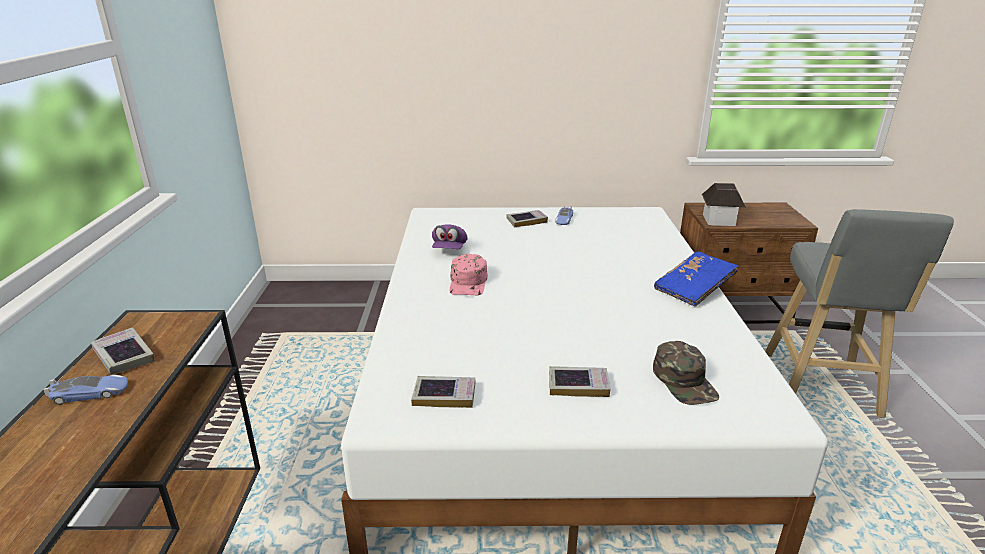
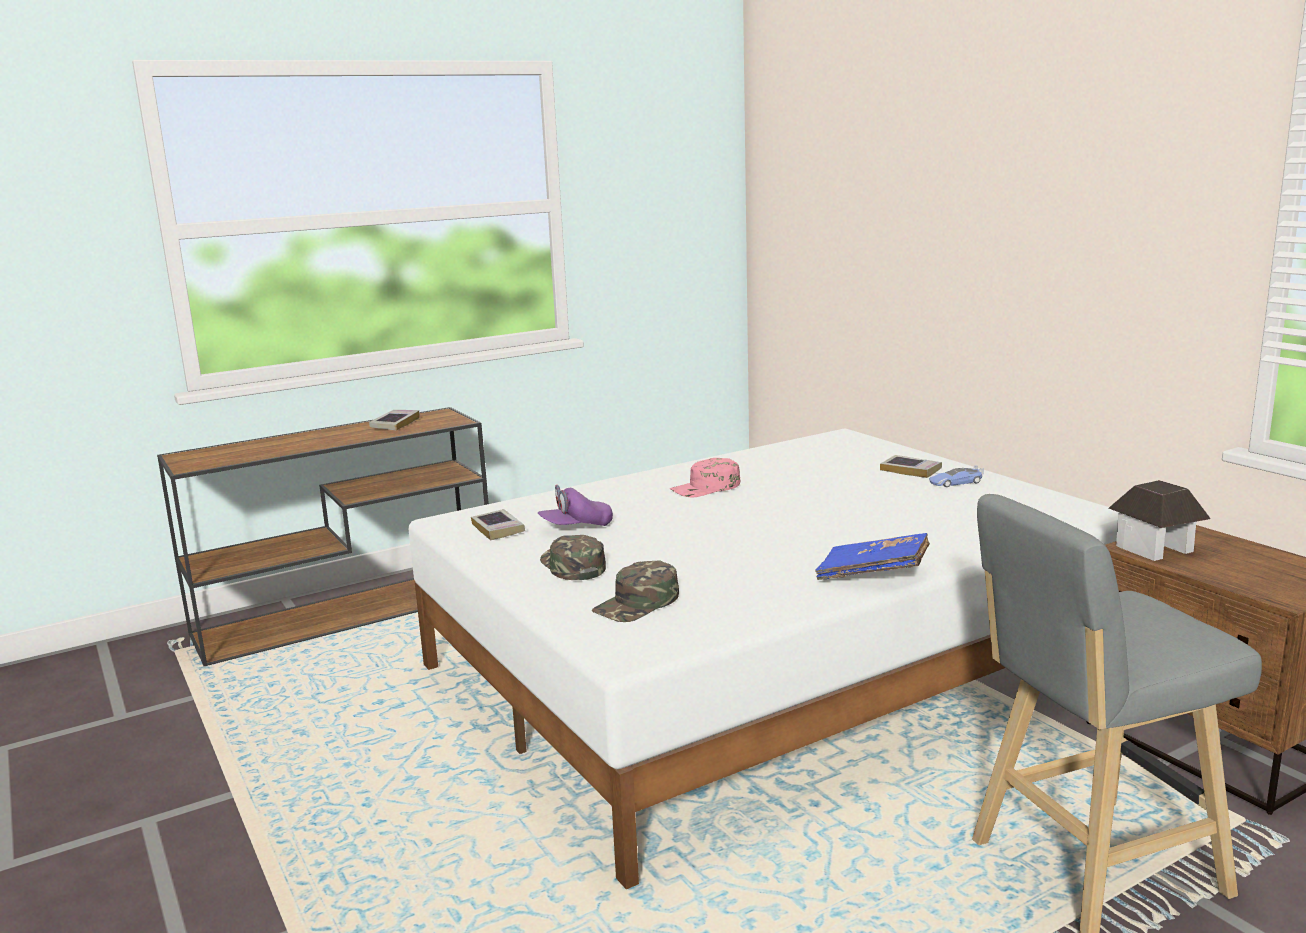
camera: 60 degrees right, 10 degrees down
(90, 393) = (349, 432): toy car -> none
(449, 249) = (766, 464): purple cap -> purple cap (576, 527)
(578, 385) = (571, 566): book -> green cap

